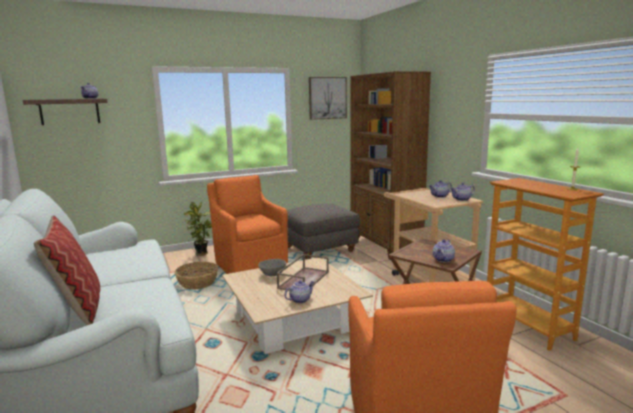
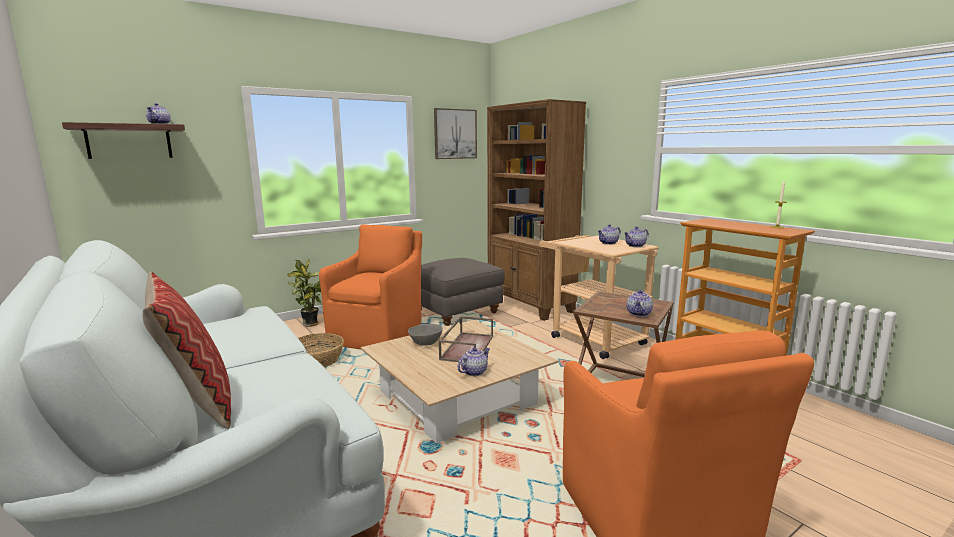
camera: 10 degrees left, 0 degrees up
(250, 265) = (378, 335): orange armchair -> orange armchair turned 60 degrees clockwise

